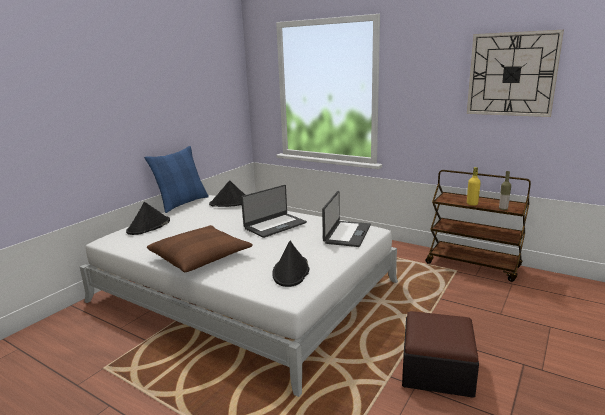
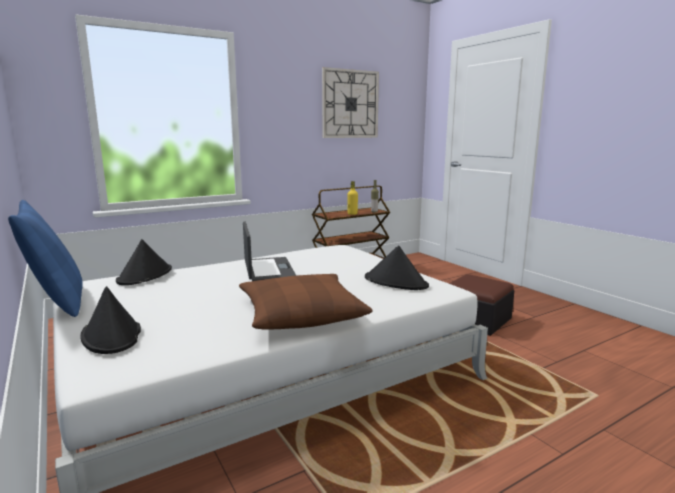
camera: 65 degrees left, 5 degrees down
(346, 234) = (335, 254): laptop -> none

